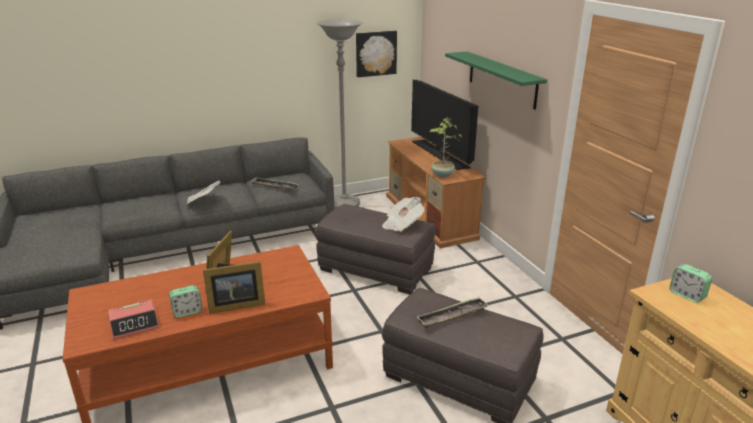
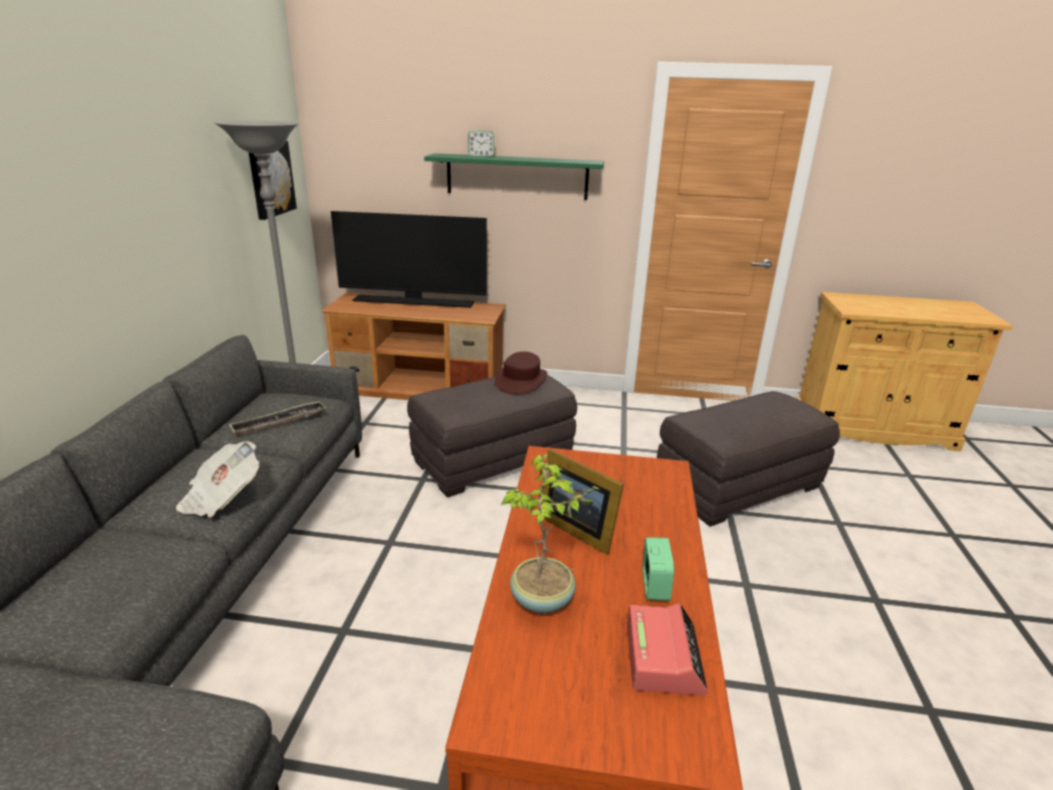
camera: 60 degrees left, 0 degrees up
(235, 305) = (662, 536): picture frame -> none
(402, 224) = (521, 380): newspaper -> brown hat
(442, 175) = (470, 316): potted plant -> potted plant (543, 601)
(452, 316) = (740, 417): tray -> none
(687, 295) = (857, 303): alarm clock -> alarm clock (481, 156)

